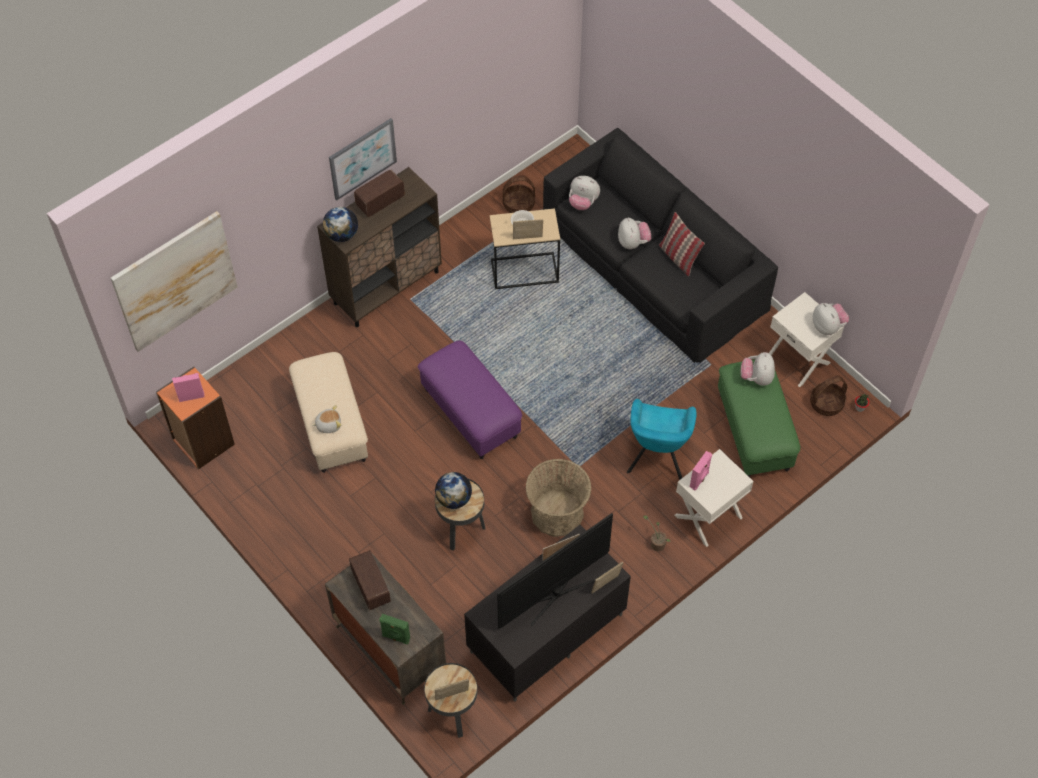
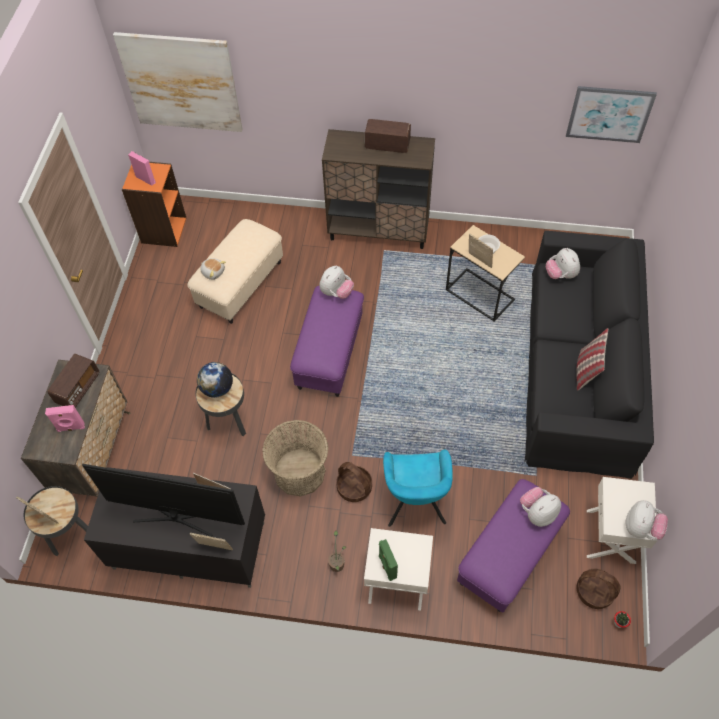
camera: 50 degrees right, 0 degrees up
(342, 235) = (335, 146): globe -> none
(362, 158) = (389, 96): picture -> picture (609, 114)
(395, 637) = (45, 437): green speaker -> green speaker (387, 567)
(518, 204) = (530, 249): basket -> basket (354, 487)
(633, 242) = (564, 331): plush toy -> plush toy (336, 292)
(657, 456) = (415, 501): turquoise armchair -> turquoise armchair turned 60 degrees counterclockwise
(699, 480) = (388, 543): pink speaker -> pink speaker (71, 428)
(754, 432) = (509, 556): green ottoman -> purple ottoman

